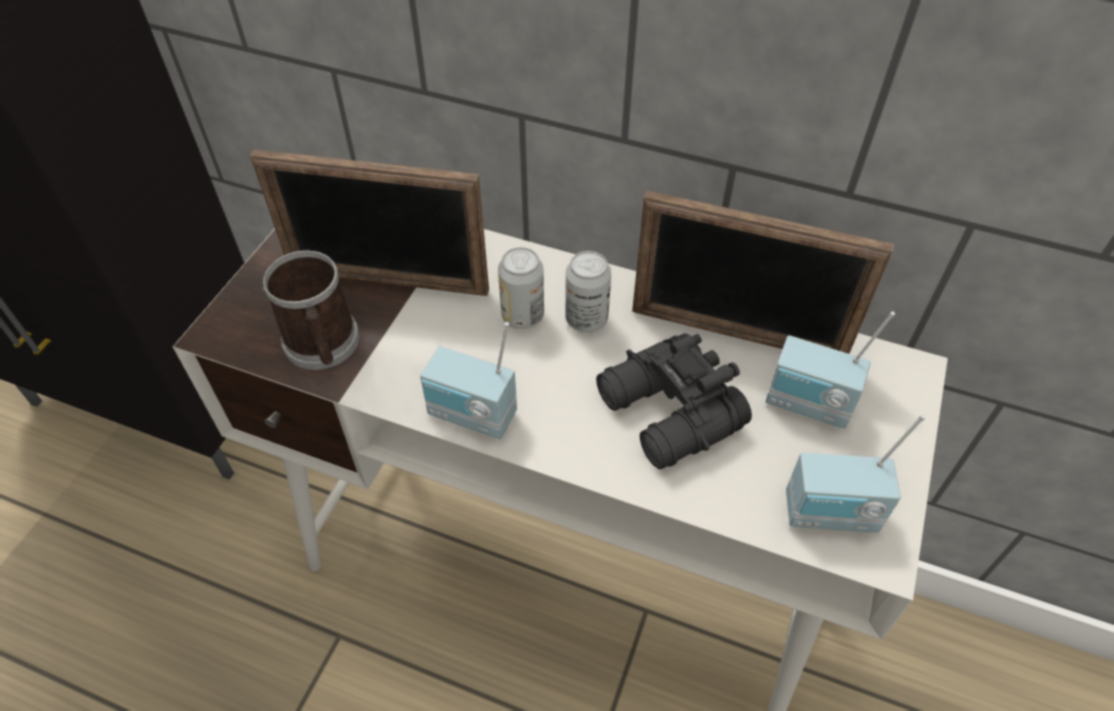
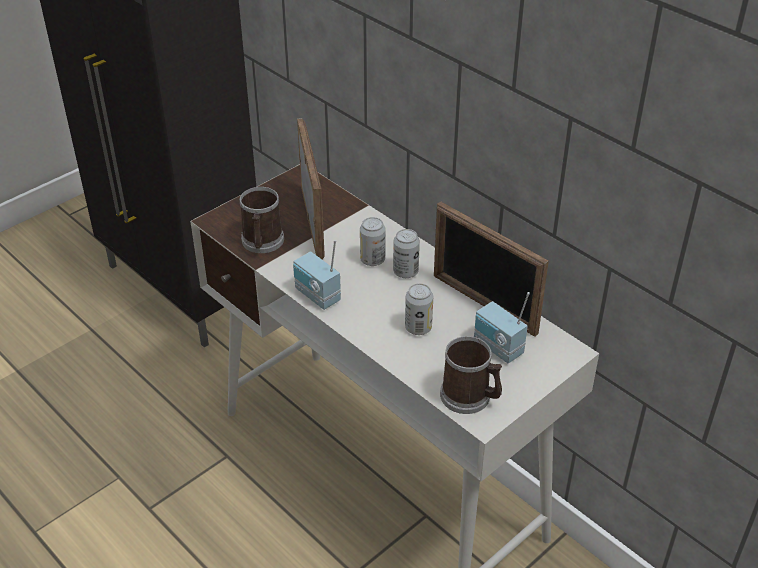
camera: 25 degrees right, 10 degrees down
(388, 281) = (312, 222): picture frame -> picture frame turned 135 degrees counterclockwise
(668, 415) = (418, 328): black binoculars -> can
(831, 516) = (470, 397): radio -> mug

